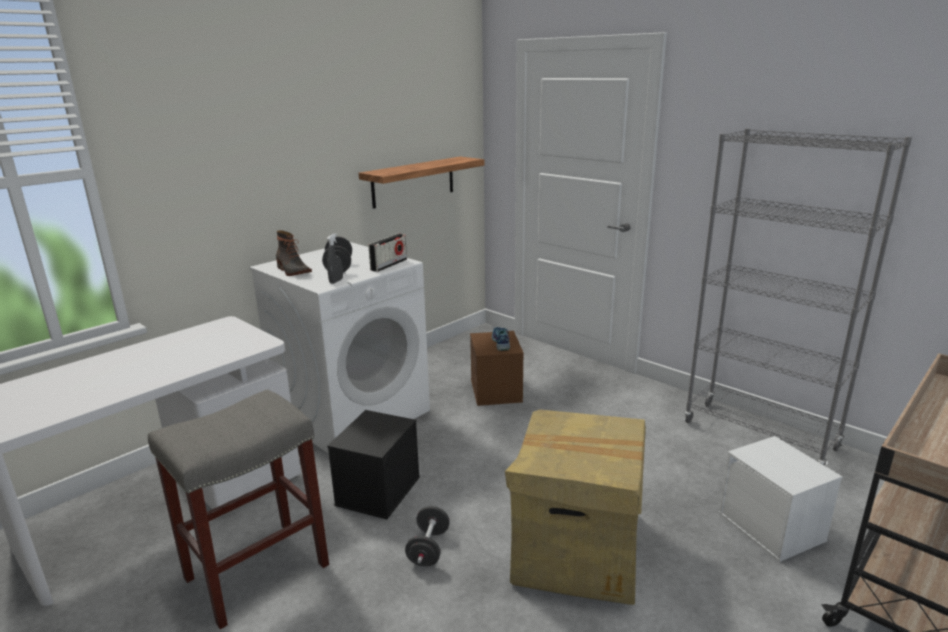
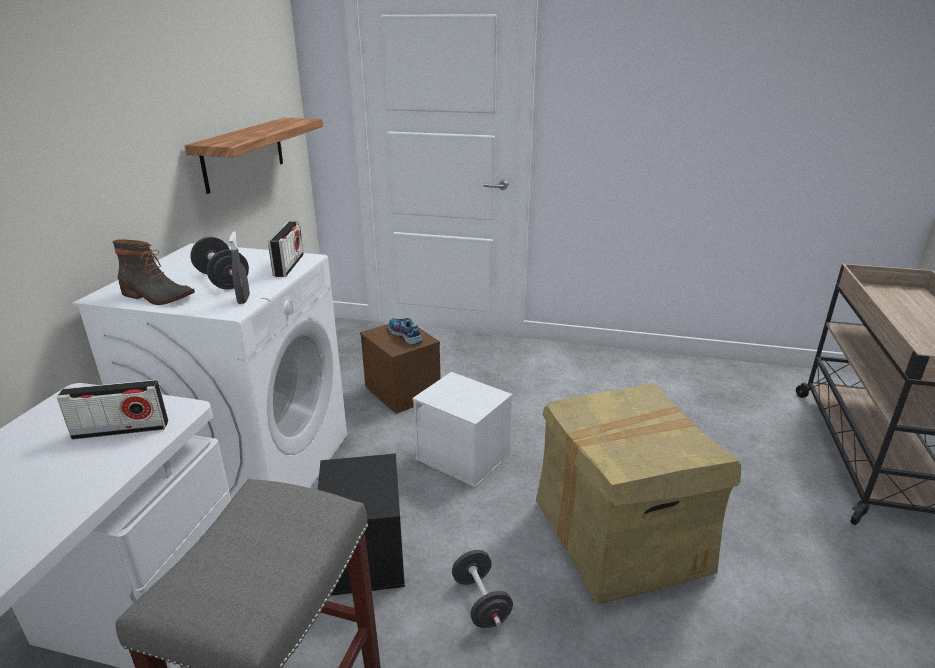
camera: 30 degrees left, 5 degrees up
(228, 345) = (121, 430): none -> radio
(759, 435) = (669, 370): grey bookcase -> none
(772, 527) = (747, 451): white storage box -> white storage box (464, 457)

